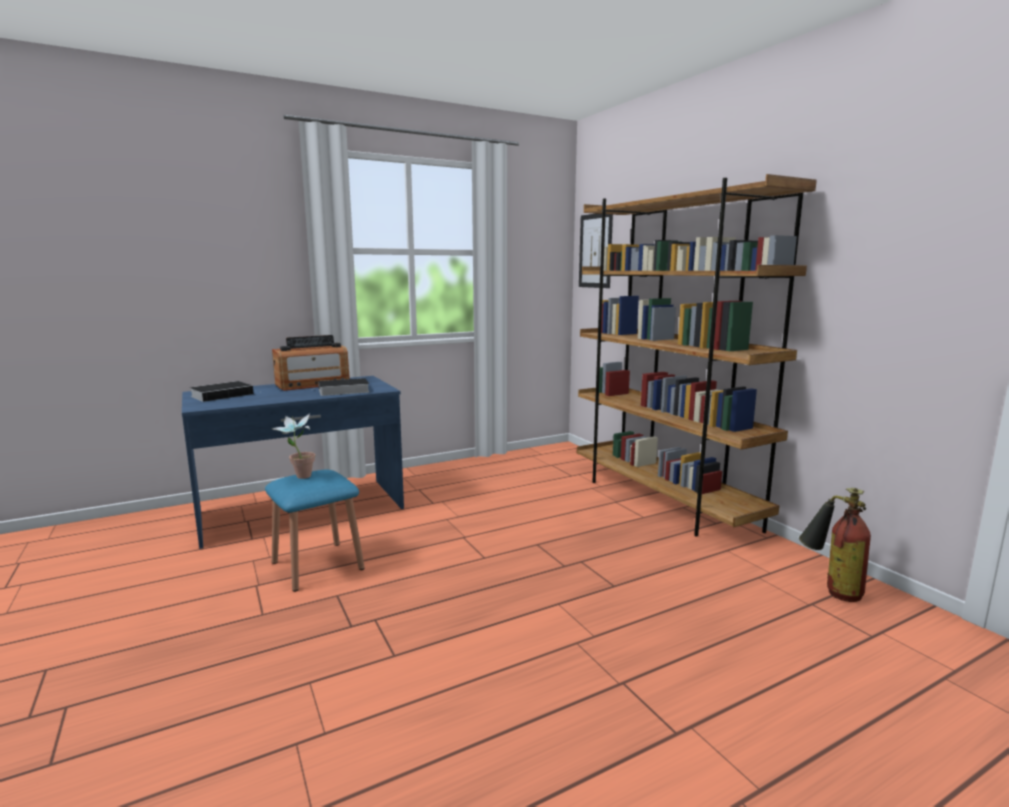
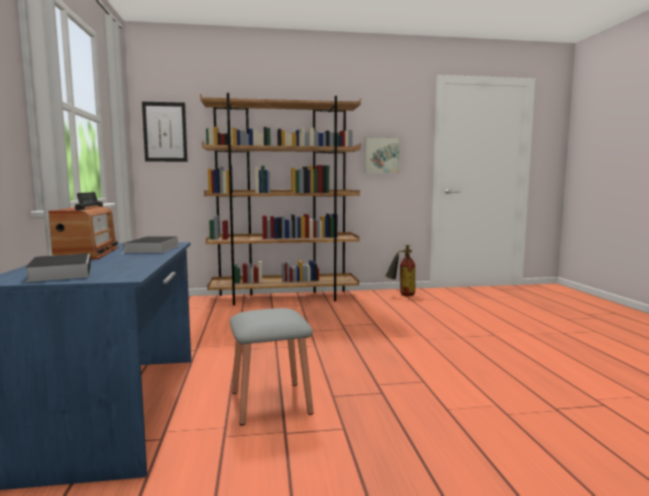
camera: 70 degrees left, 5 degrees down
(298, 477) = (263, 316): potted plant -> none
(317, 565) = (271, 402): blue stool -> grey stool
(873, 282) = (381, 155): none -> picture

